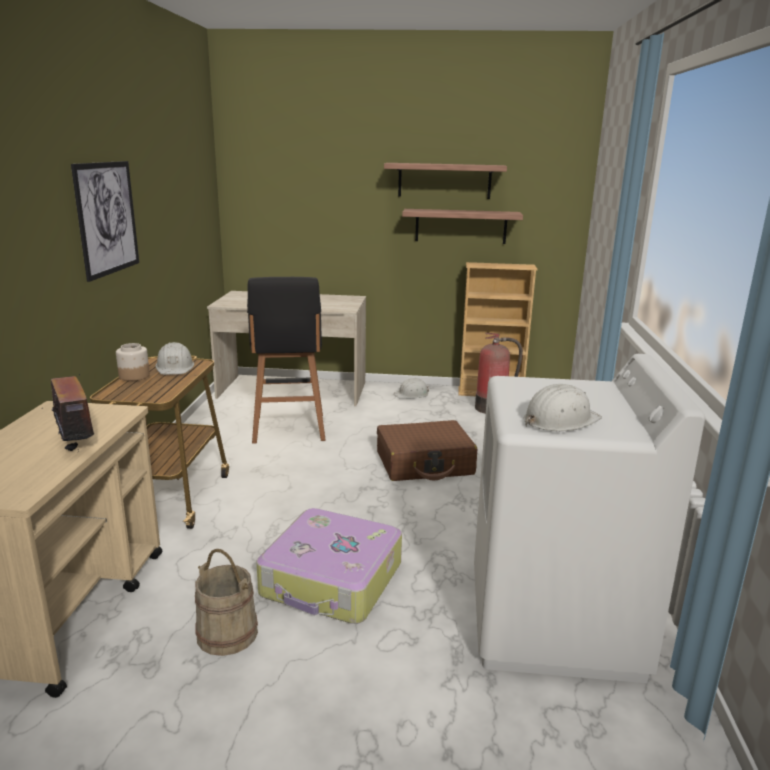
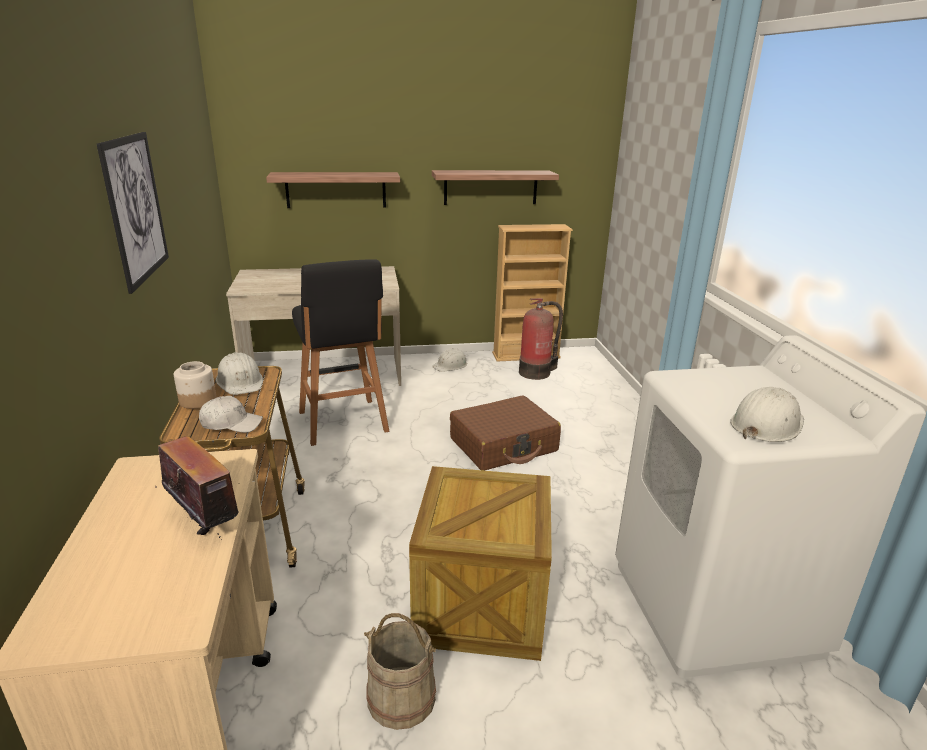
camera: 15 degrees left, 5 degrees up
(148, 393) = (231, 423): none -> white cap
(332, 581) = (481, 604): suitcase -> crate
(444, 180) = (473, 139): shelf -> shelf (336, 190)

